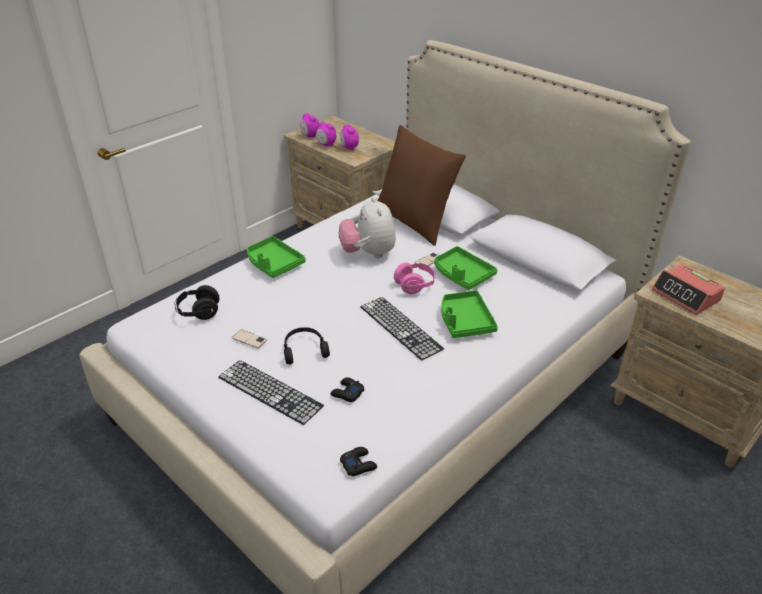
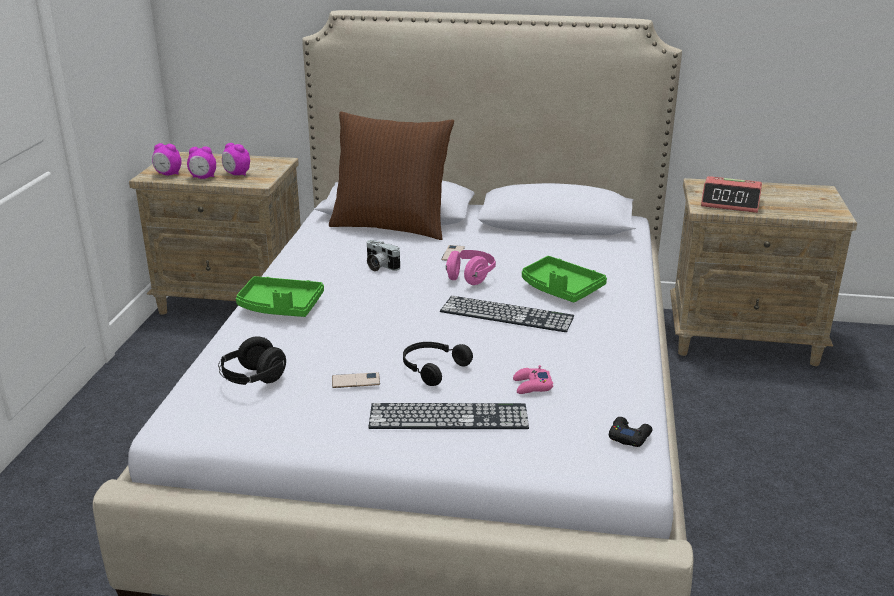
camera: 35 degrees left, 10 degrees down
(347, 393) = (532, 386): black game controller -> pink game controller
(368, 253) = (379, 266): plush toy -> camera
(462, 275) = (504, 255): green tray -> none

